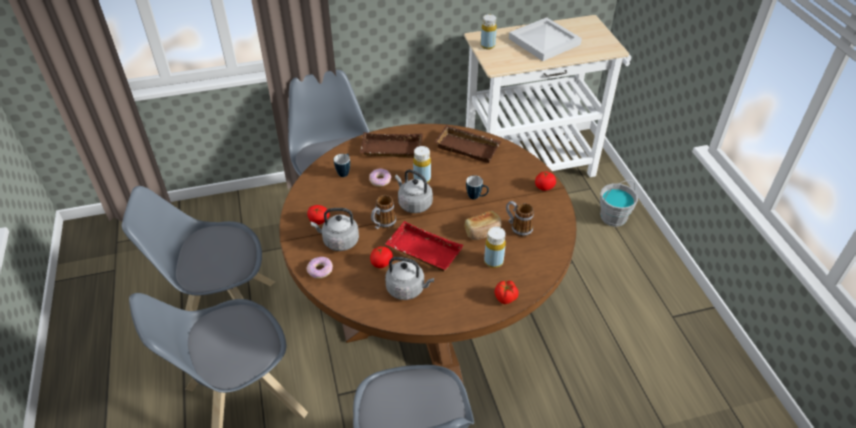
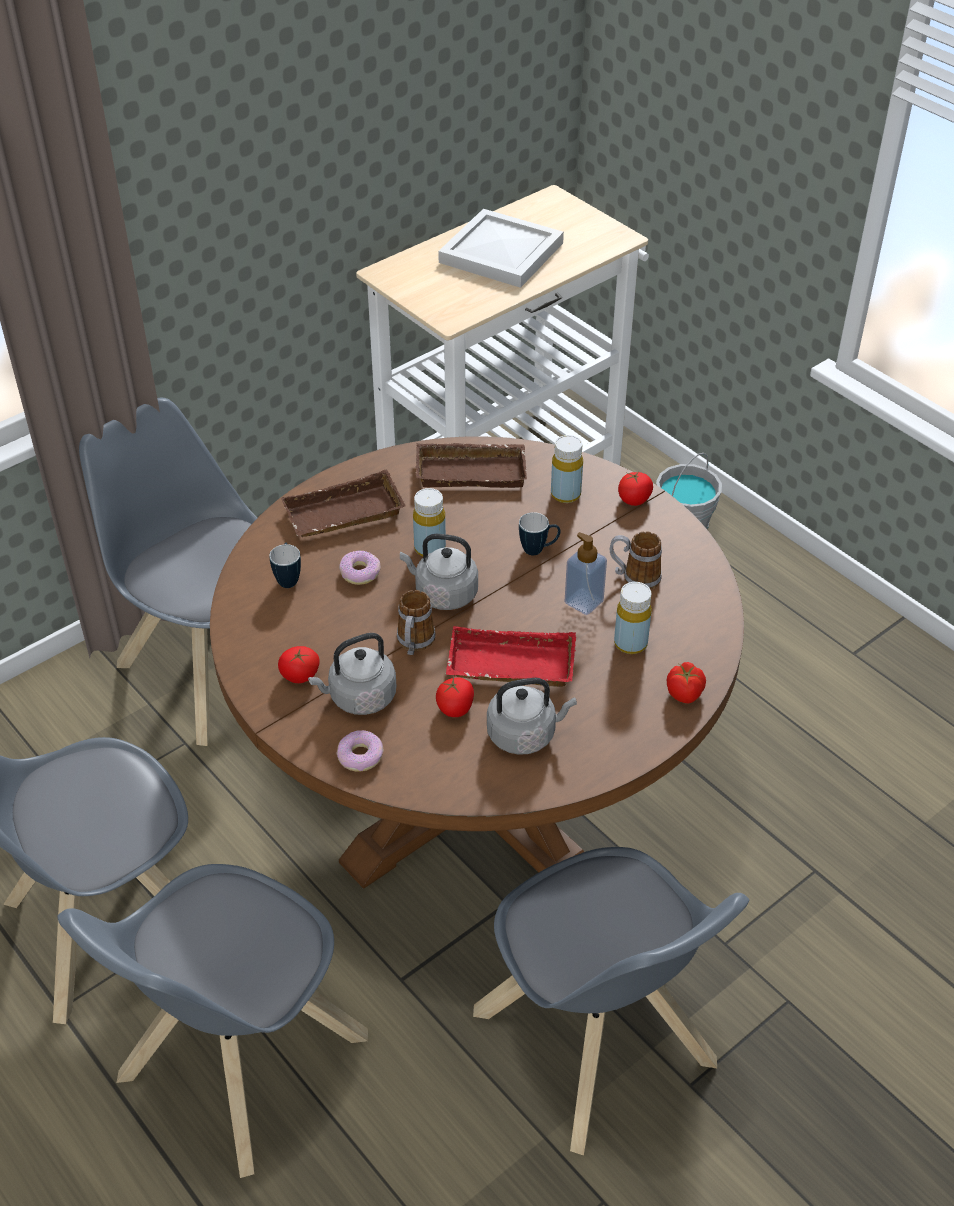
camera: 25 degrees left, 0 degrees up
(482, 231) = (584, 602): bread -> soap dispenser
(487, 46) = (411, 284): yellow bottle -> yellow bottle (565, 494)

